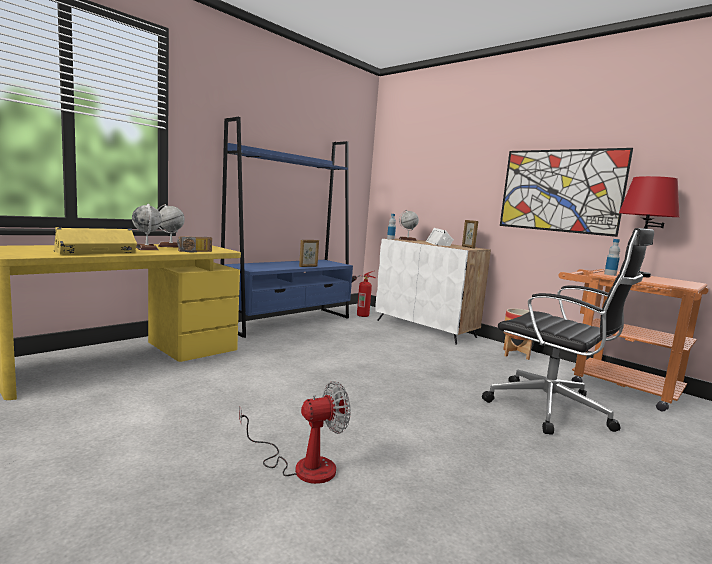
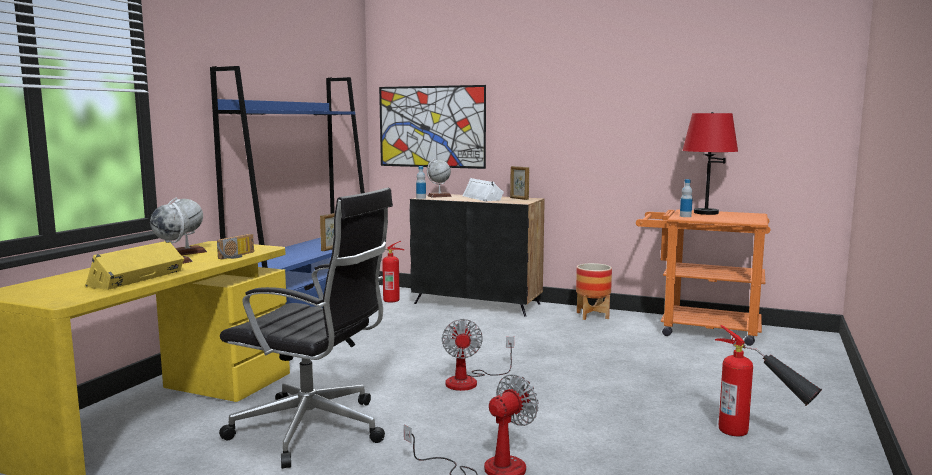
camera: 20 degrees left, 0 degrees up
(362, 385) = (470, 381): none -> fan
(425, 328) = (478, 303): white cabinet -> black cabinet
(552, 409) = (662, 365): black office chair -> black office chair (314, 430)
(560, 190) = (615, 126): picture -> picture (431, 126)
(612, 516) = (759, 439): none -> fire extinguisher

